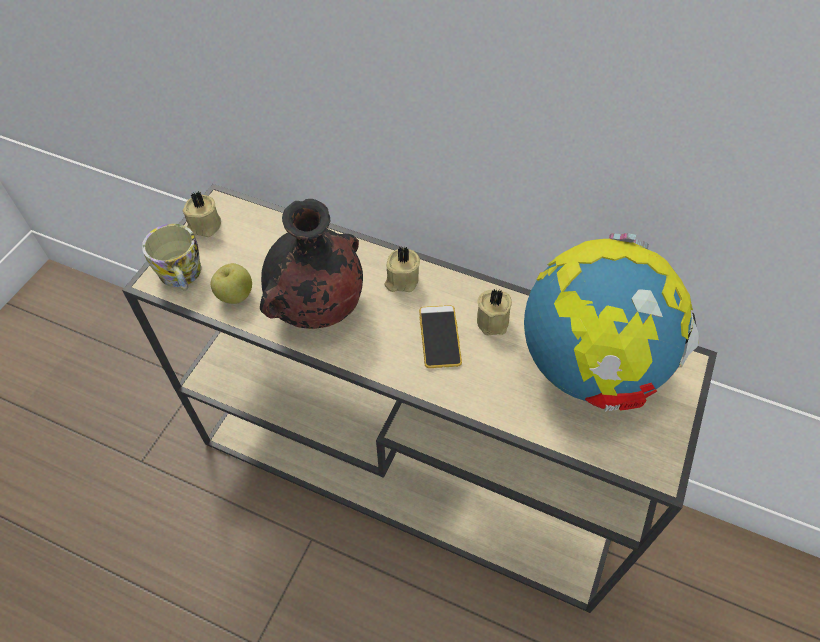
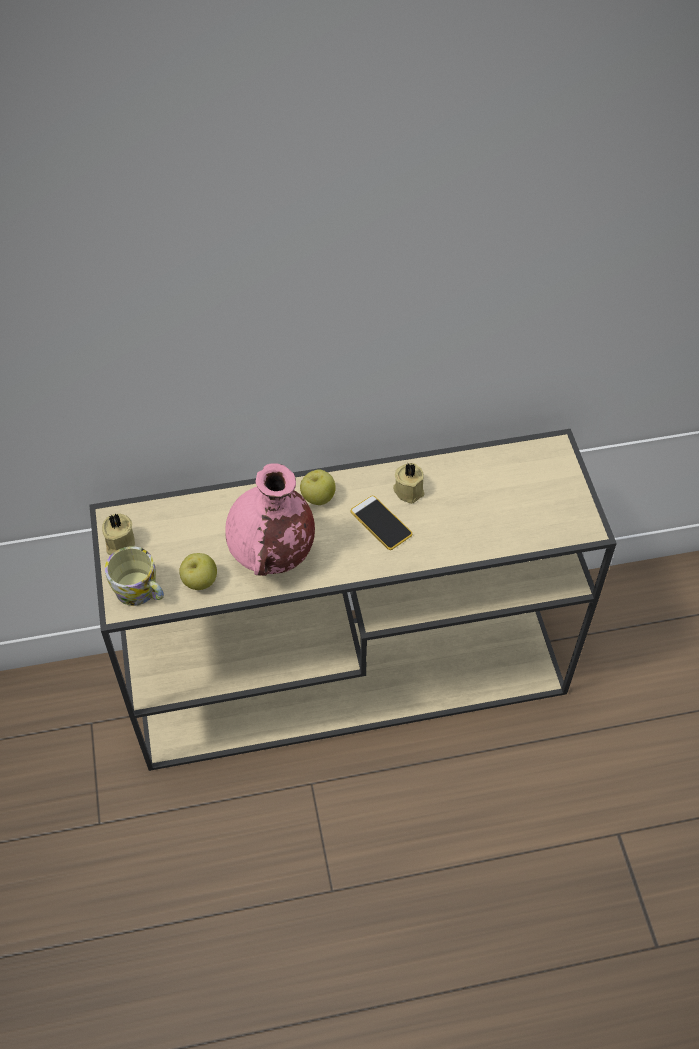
camera: 35 degrees left, 0 degrees up
(316, 308) = (272, 555): black vase -> pink vase
(401, 280) = (318, 497): beige candle -> apple
(589, 367) = (498, 486): globe -> none

